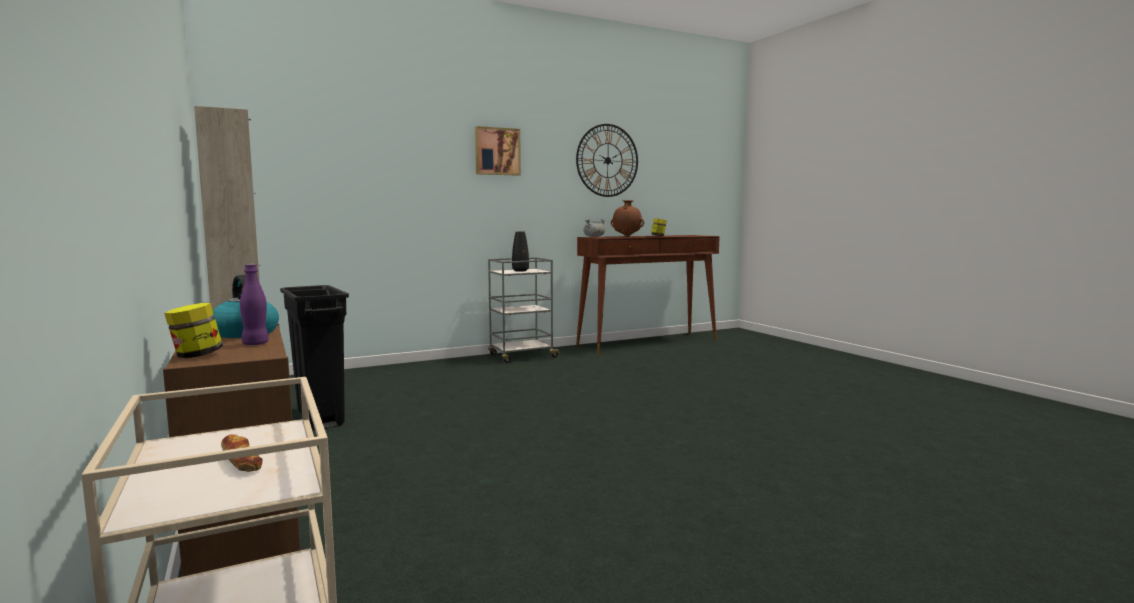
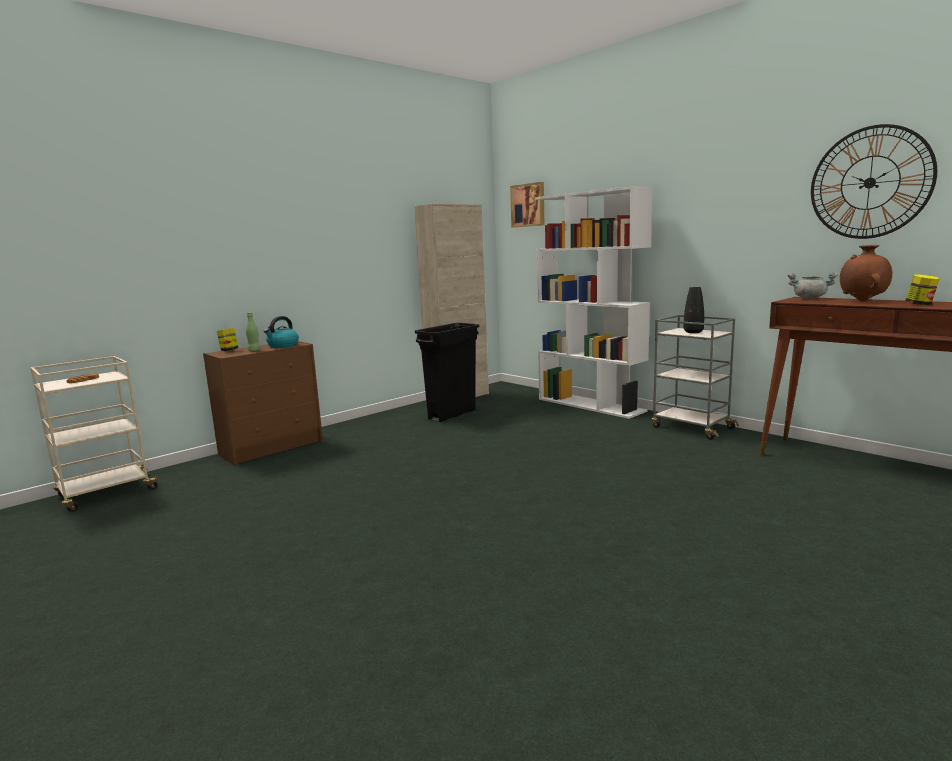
camera: 75 degrees right, 5 degrees up
(255, 344) = (254, 350): purple bottle -> green bottle
(406, 367) = (591, 405): none -> white bookcase
(497, 151) = (701, 193): picture -> picture (528, 205)

